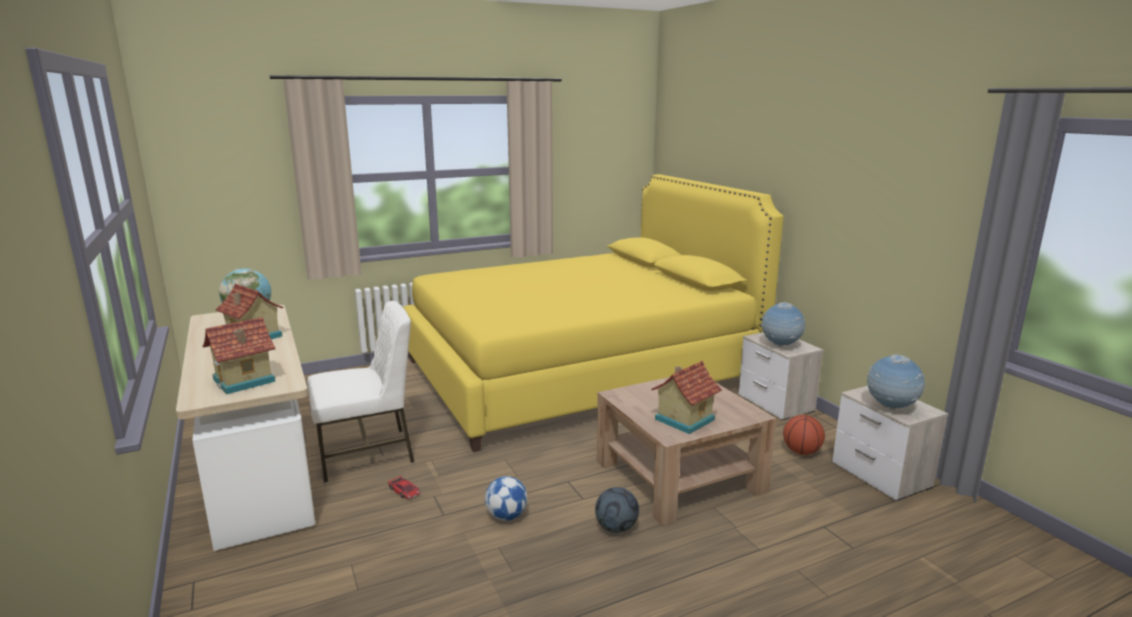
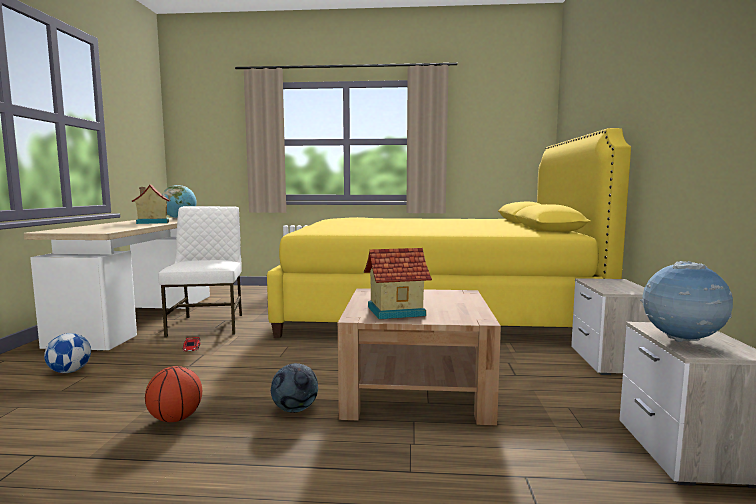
camera: 30 degrees right, 10 degrees down
(245, 381) = (90, 229): toy house -> none
(367, 453) = (208, 324): white chair -> white chair turned 105 degrees counterclockwise
(506, 516) = (227, 378): football -> football (70, 371)
(780, 346) = (608, 287): globe -> none
(801, 452) = (589, 404): basketball -> basketball (175, 419)

